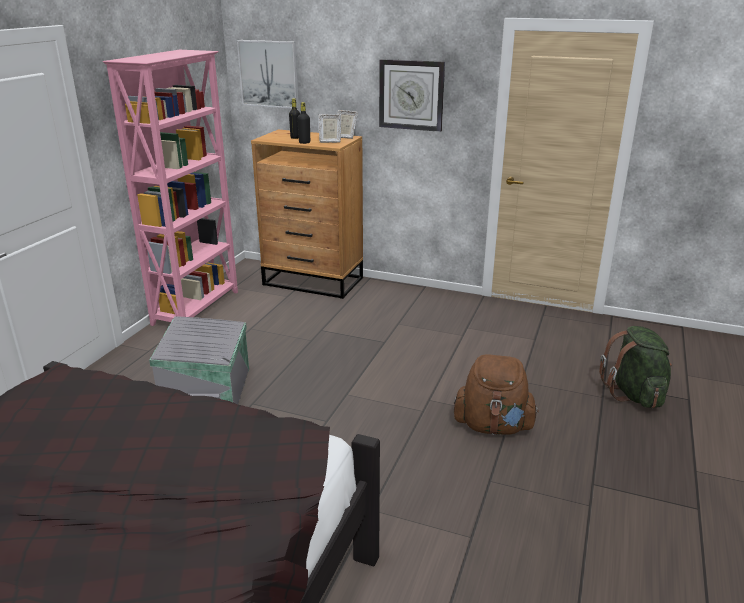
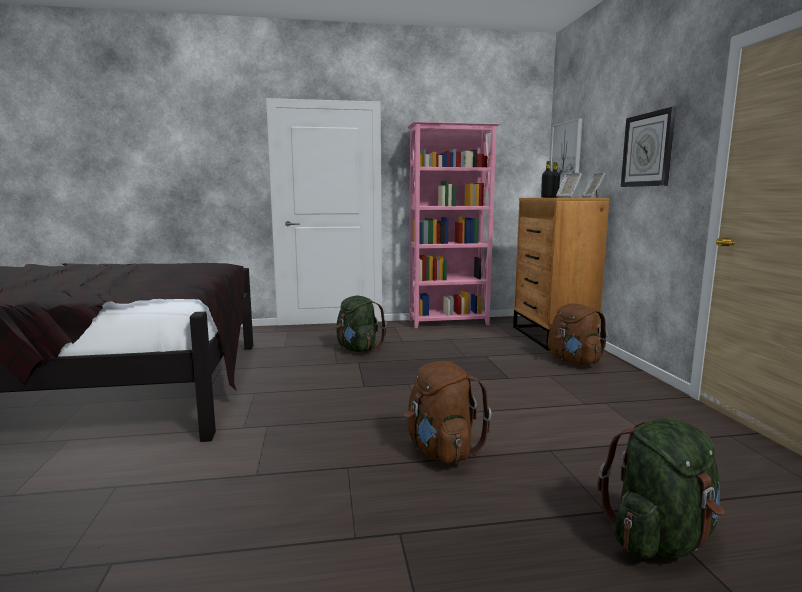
camera: 60 degrees right, 15 degrees down
(209, 391) = (358, 349): grey storage box -> green backpack
(381, 301) = (574, 361): none -> brown backpack

